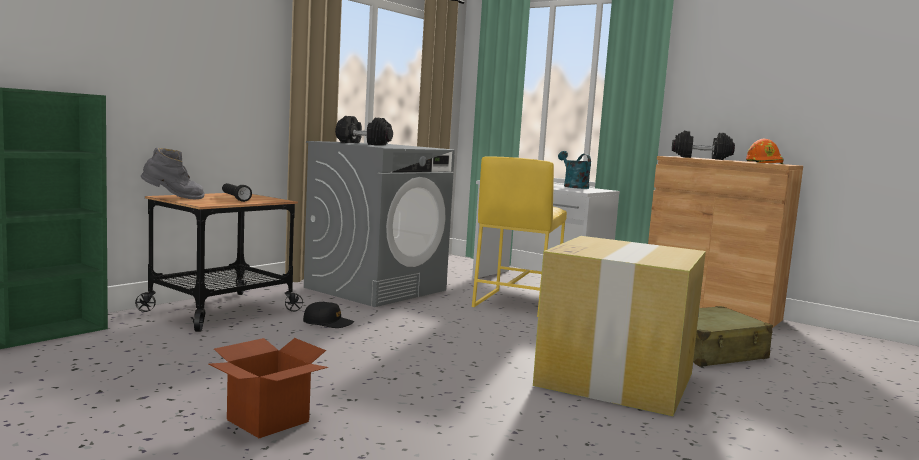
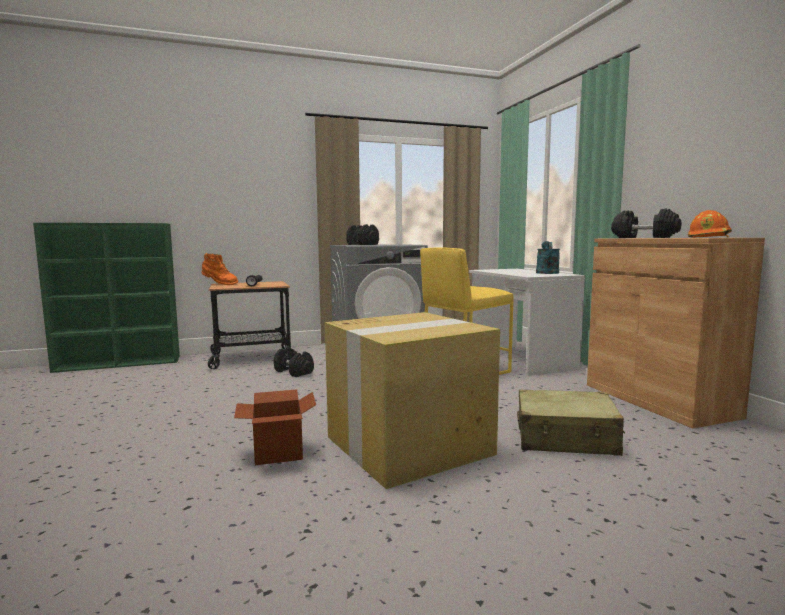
camera: 35 degrees right, 0 degrees up
(173, 198) = (219, 284): grey boot -> orange boot
(268, 420) = (122, 427): cardboard box -> cardboard box (278, 452)
(328, 323) = (294, 372): black cap -> black dumbbell

